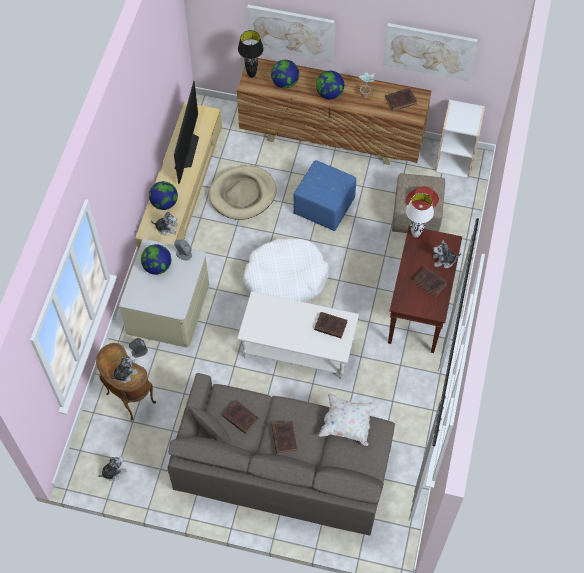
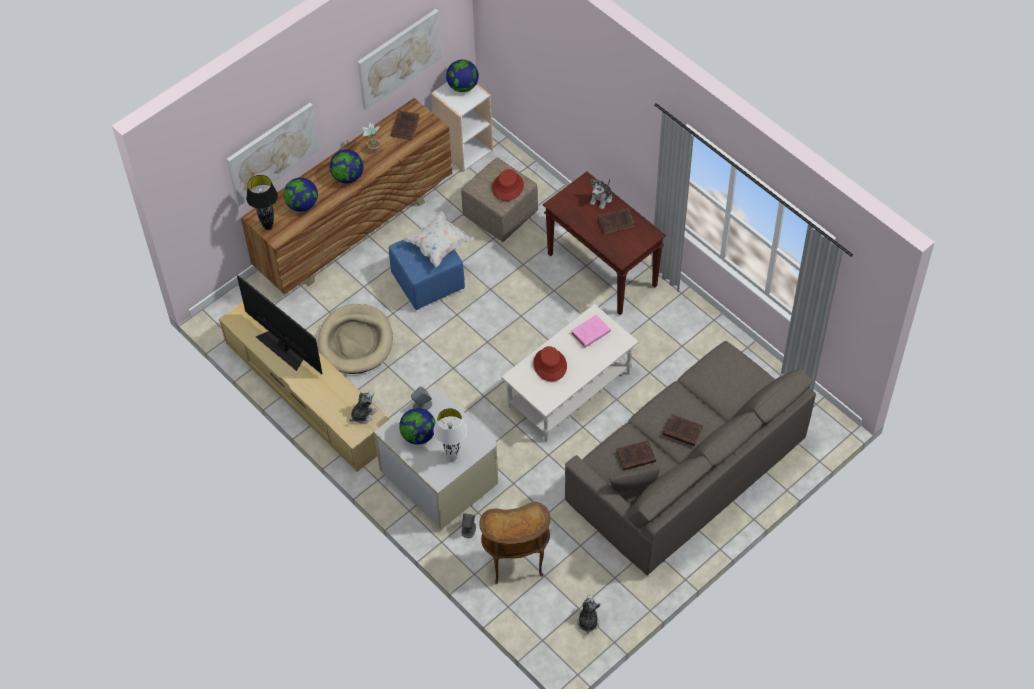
camera: 55 degrees left, 5 degrees down
(125, 373) = (525, 521): plush toy -> none
(164, 203) = (331, 401): globe -> globe (463, 86)
(283, 316) = (550, 365): none -> red hat
(285, 279) = (484, 359): white dog bed -> none
(330, 326) = (589, 333): brown book -> pink book
(347, 423) = (702, 375): white pillow -> white pillow (439, 245)
(416, 234) = (556, 204): white table lamp -> white table lamp (452, 457)

